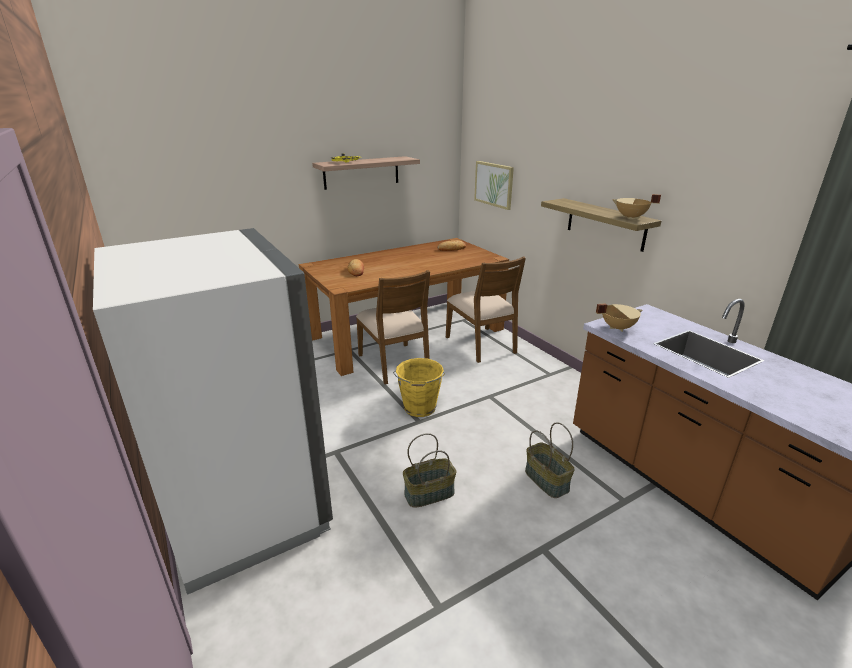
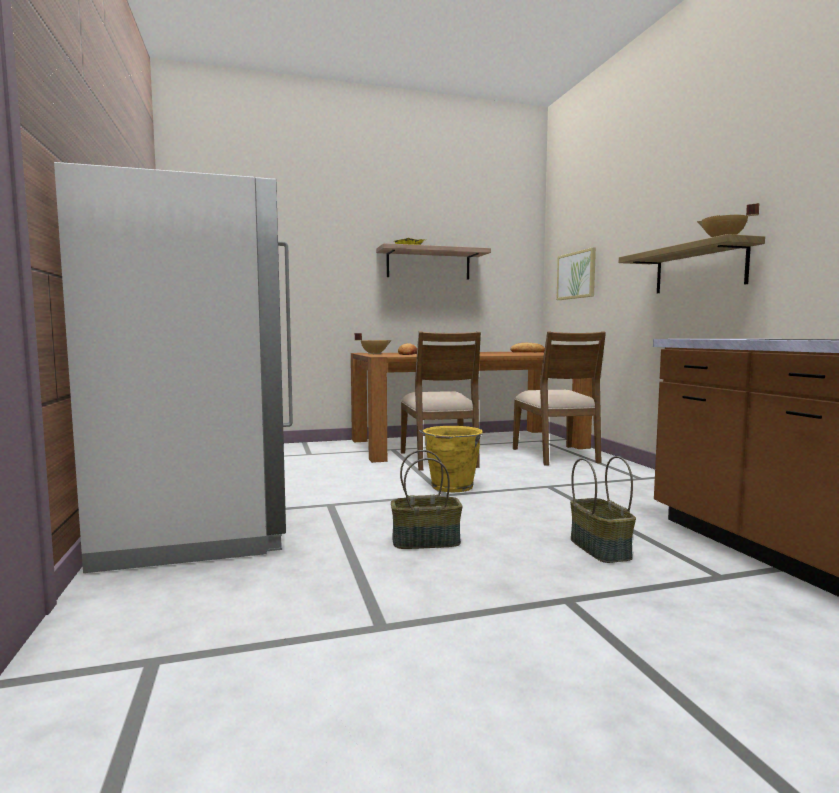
camera: 15 degrees right, 20 degrees down
(617, 327) = (699, 338): beige cooking pot -> beige cooking pot (374, 354)

